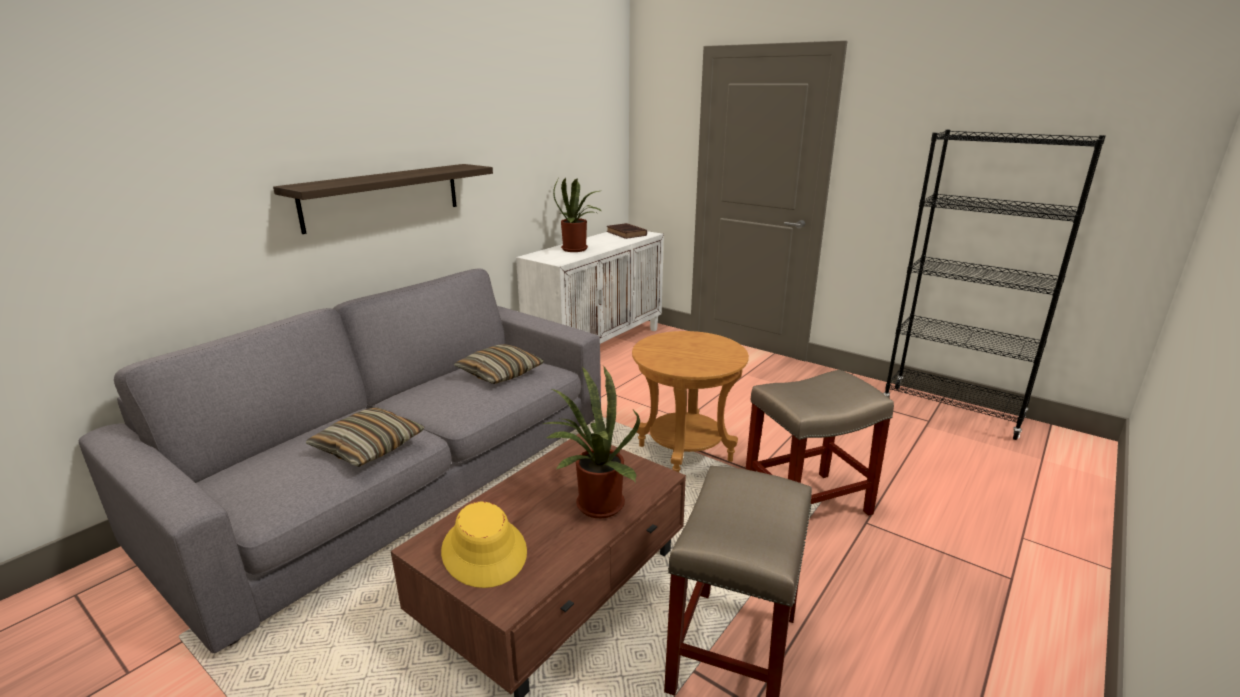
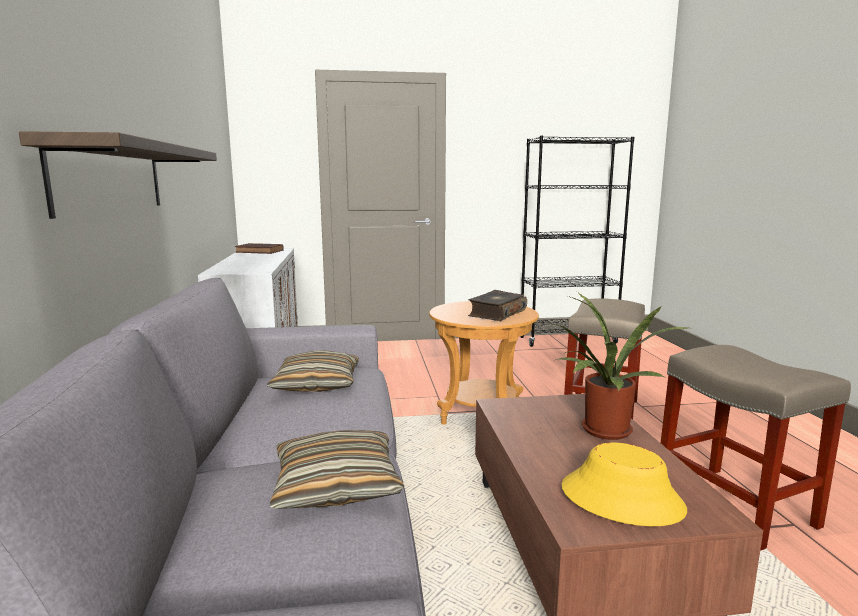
camera: 45 degrees left, 10 degrees down
(577, 249) = (248, 263): potted plant -> none
(694, 357) = (496, 313): none -> book

